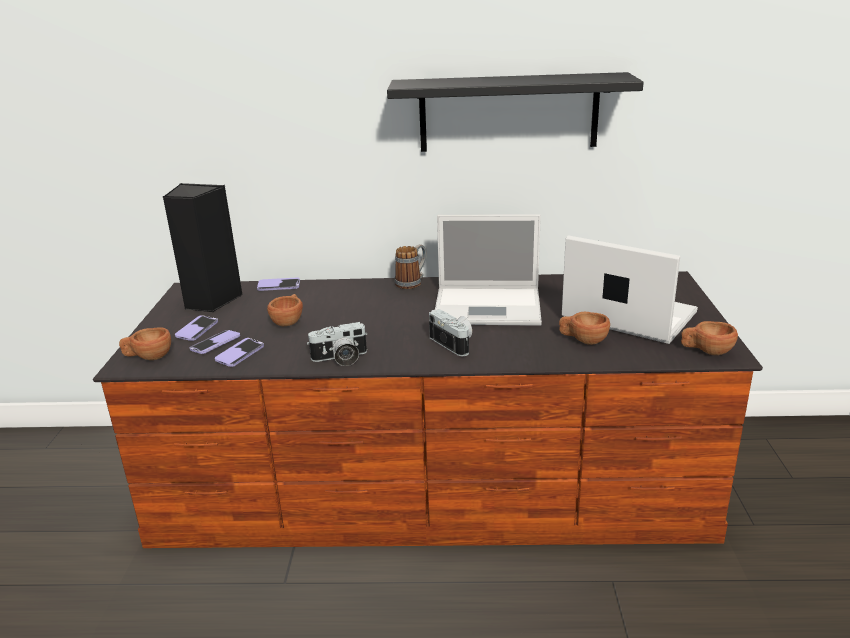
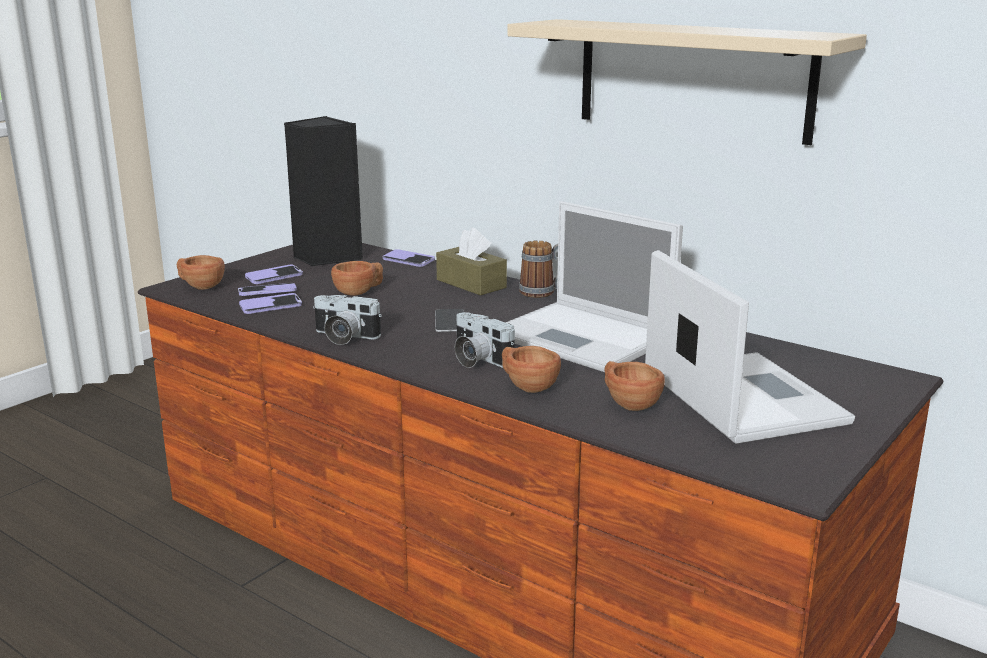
camera: 35 degrees right, 5 degrees down
(355, 291) = (471, 284): none -> brown tissue box
(389, 322) = (449, 321): none -> phone
(455, 343) = (477, 359): camera -> camera turned 135 degrees clockwise
(508, 113) = (693, 79): black shelf -> beige shelf
(706, 351) = (772, 469): brown cup -> brown cup (527, 386)

